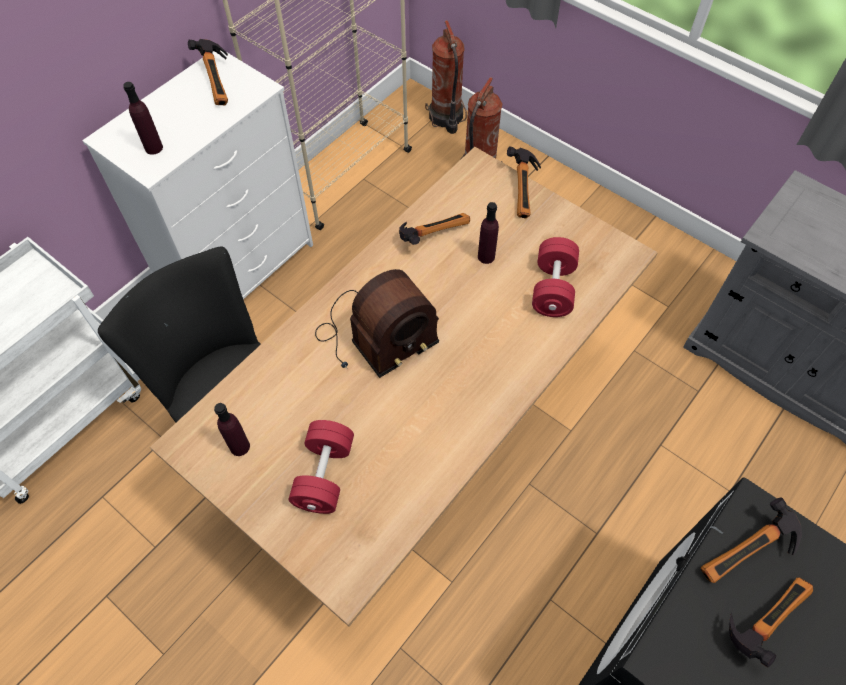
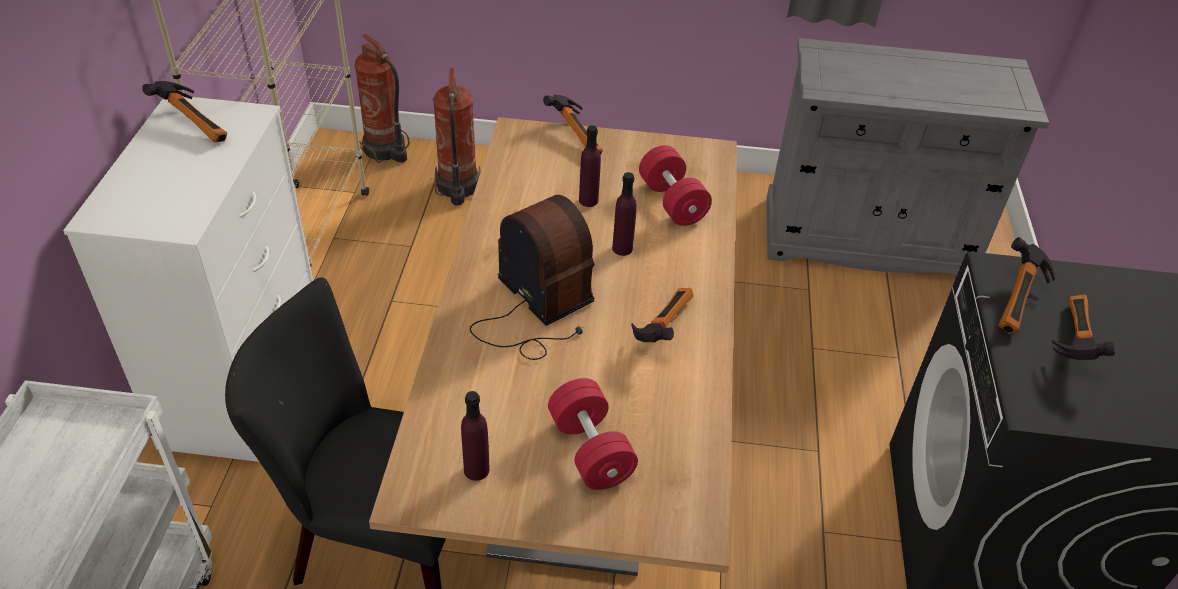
camera: 35 degrees left, 15 degrees down
(154, 148) = (169, 206): purple bottle -> purple bottle (622, 248)
(374, 336) = (536, 309): radio -> radio turned 60 degrees counterclockwise
(432, 233) = (518, 200): hammer -> hammer (660, 325)

